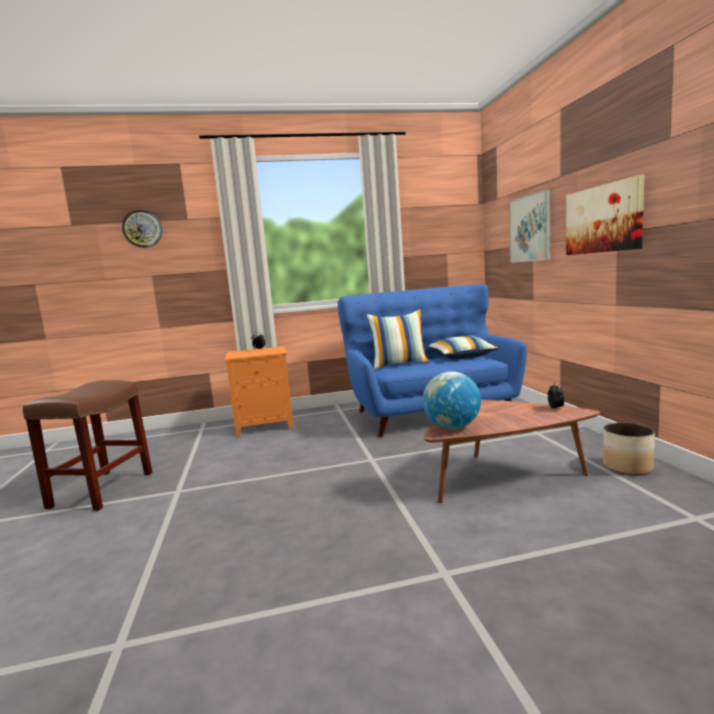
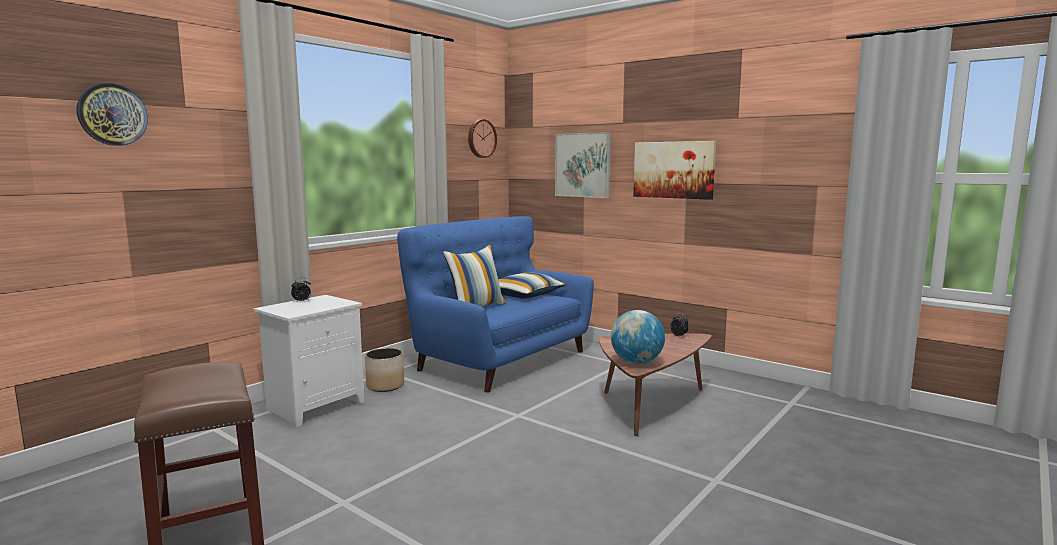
camera: 40 degrees left, 0 degrees up
(265, 425) = (315, 406): orange nightstand -> white nightstand
(447, 216) = (481, 138): none -> wall clock
(627, 467) = (716, 378): planter -> planter (385, 386)

